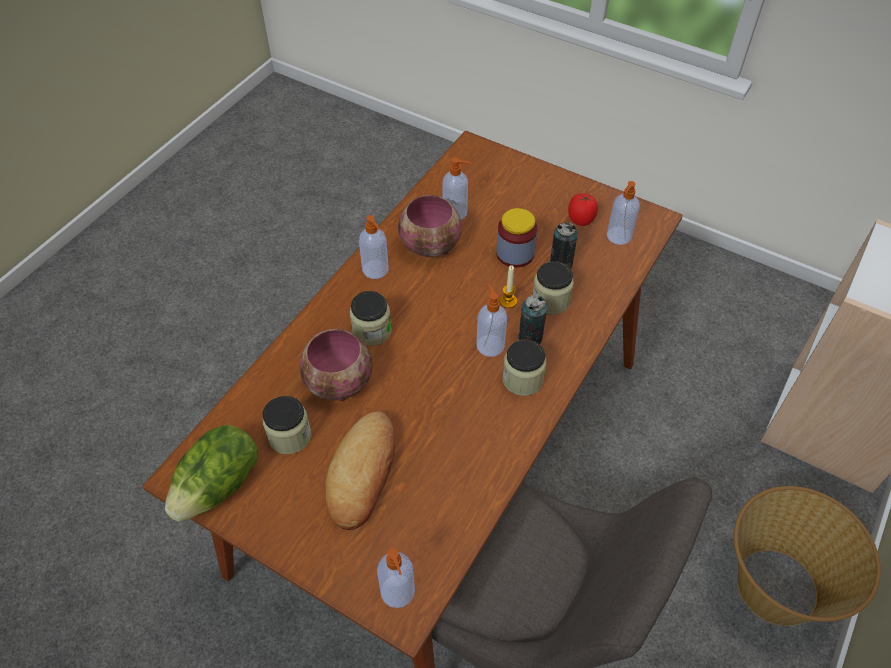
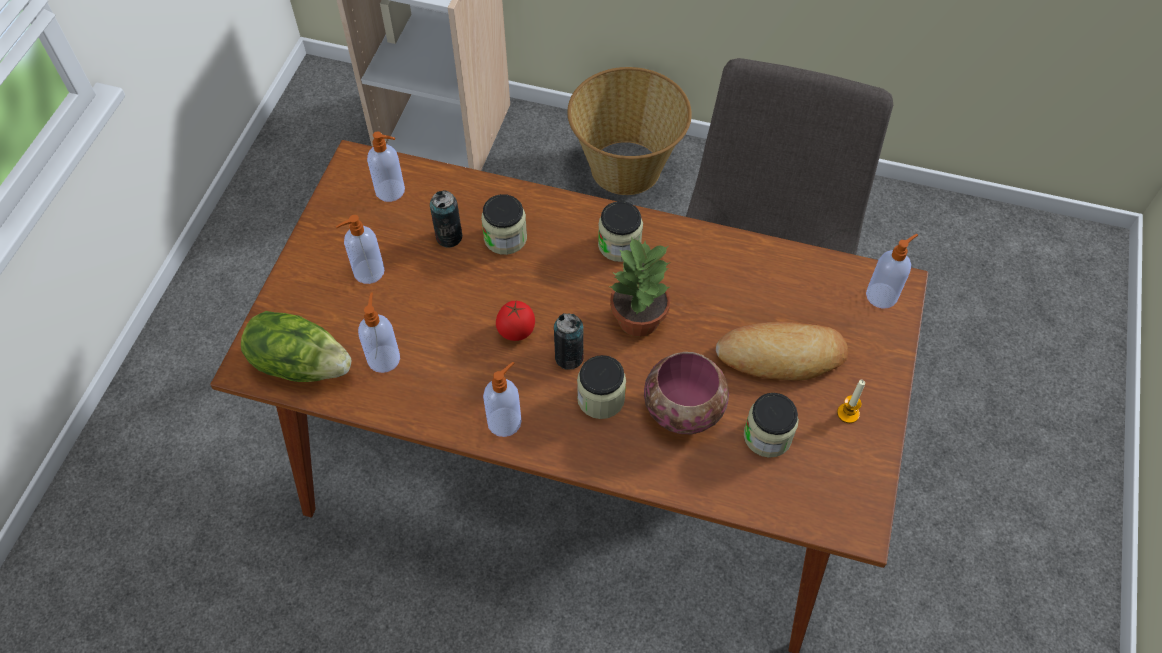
camera: 105 degrees left, 5 degrees up
(220, 486) = (851, 482): lettuce -> lettuce (300, 363)
(431, 246) = (450, 370): bowl -> none
(437, 374) = (639, 320): none -> potted plant
(490, 345) = (584, 281): soap dispenser -> soap dispenser (367, 272)
(508, 301) = (517, 276): candle -> candle (848, 413)
(515, 254) = (442, 282): jar -> none
(530, 337) = (563, 247): can -> can (569, 357)
(580, 220) = (371, 228): tomato -> tomato (516, 331)

